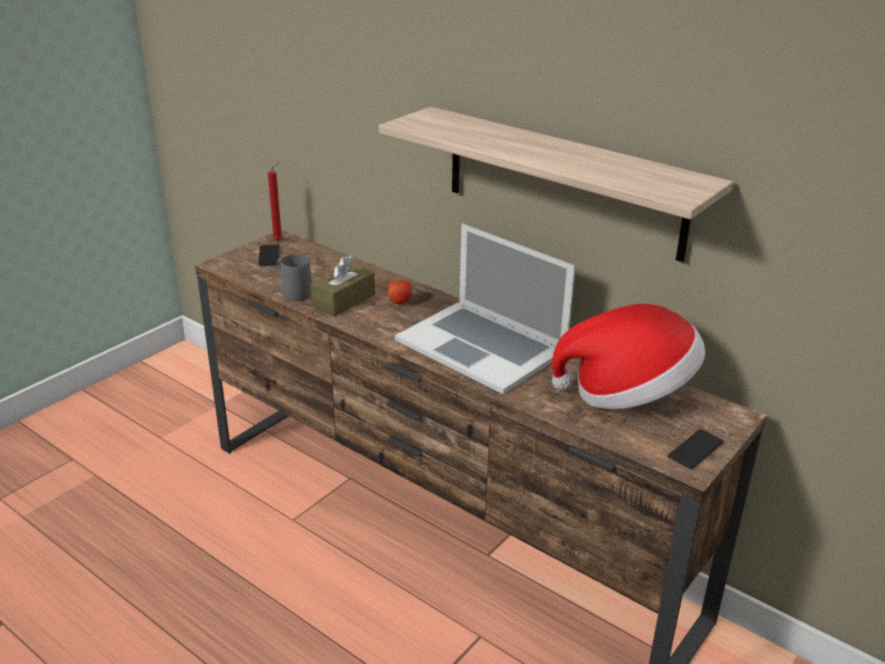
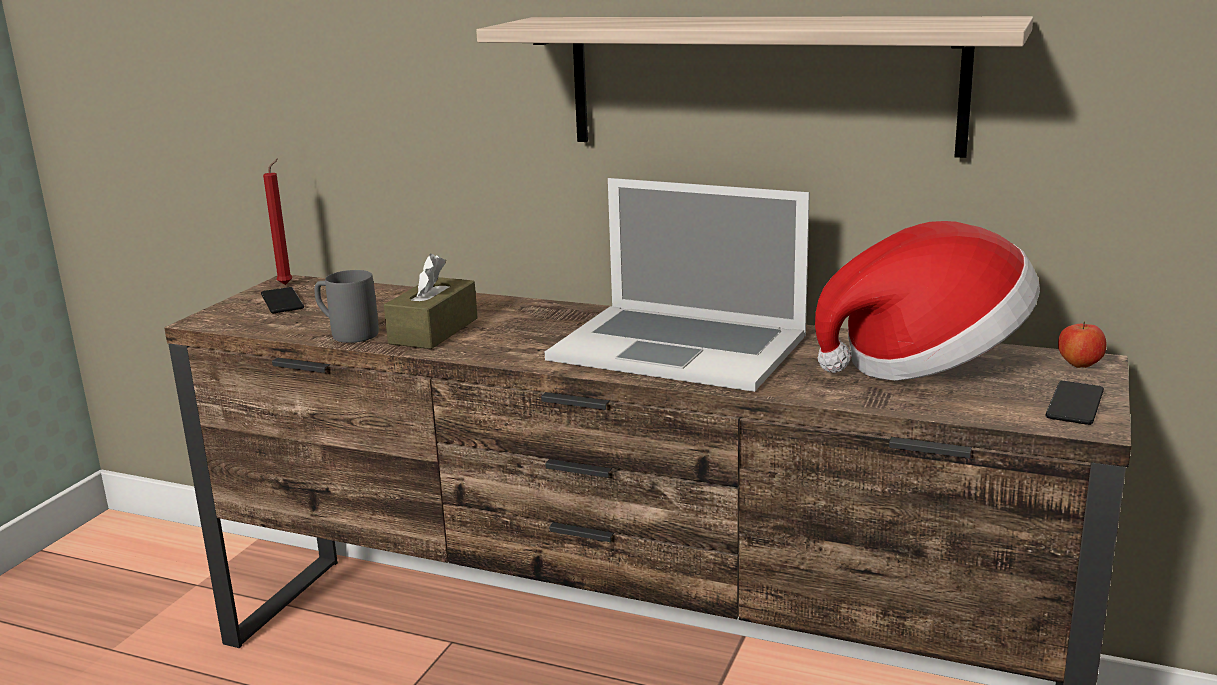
camera: 15 degrees left, 10 degrees down
(399, 302) = (521, 321): apple -> apple (1079, 365)

